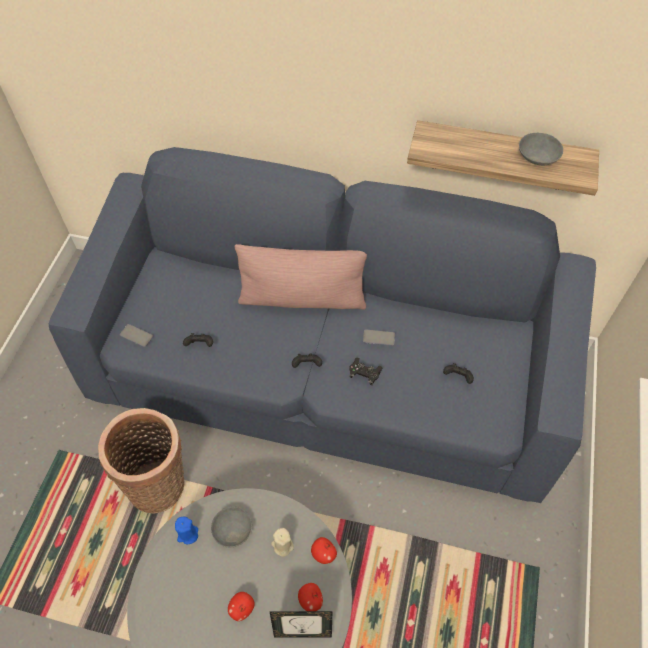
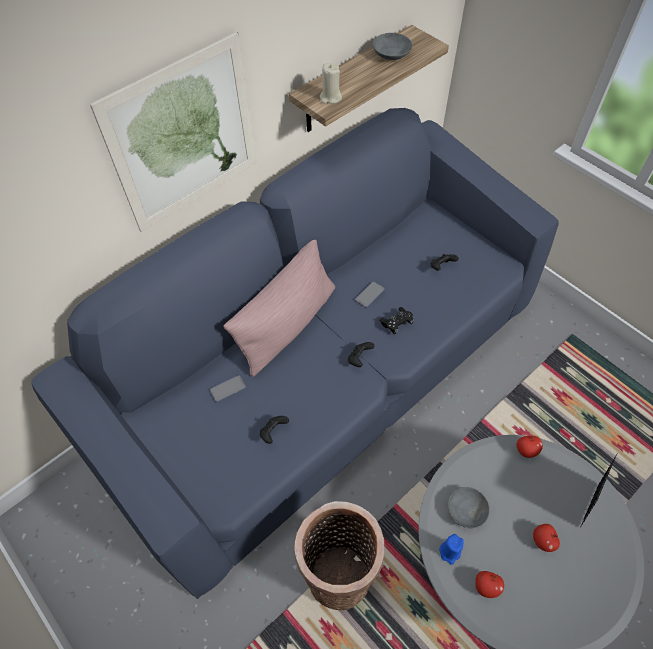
camera: 55 degrees left, 0 degrees up
(136, 336) = (219, 484): phone -> phone (228, 389)
(282, 545) = (502, 477): beige candle -> beige candle (330, 98)
(300, 89) = (185, 137): none -> picture
(310, 600) = (561, 482): apple -> apple (486, 586)

